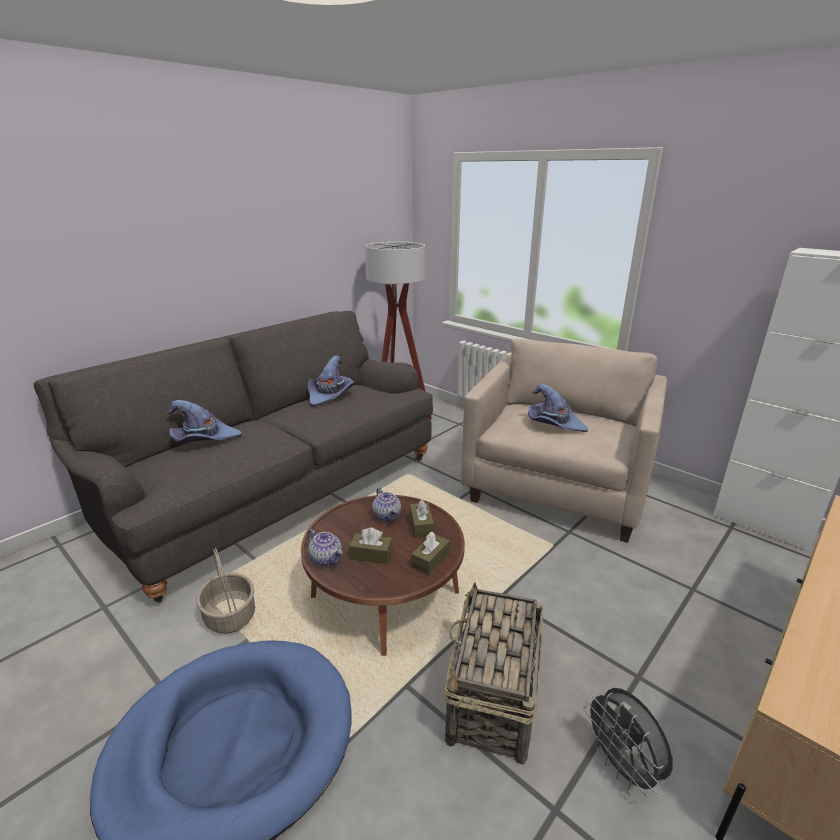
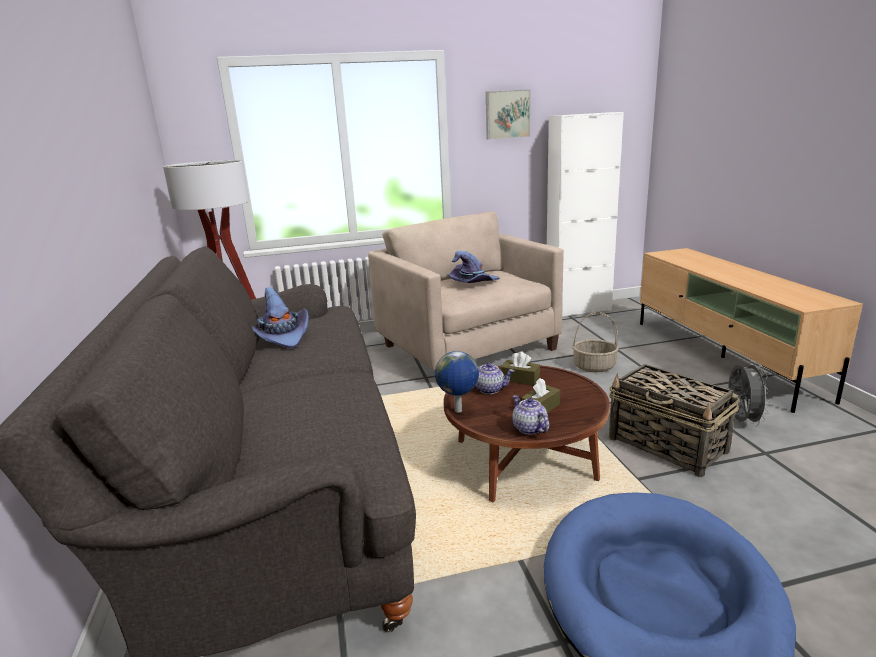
camera: 55 degrees left, 5 degrees down
(204, 438) = (269, 417): purple hat -> none
(230, 616) = (473, 566): basket -> basket (594, 366)
(326, 559) = (529, 428): teapot -> teapot turned 105 degrees counterclockwise
(334, 514) = (458, 411): none -> globe
(430, 560) = (570, 386): brown tissue box -> none
(621, 766) = (741, 421): grey fan -> grey fan turned 90 degrees counterclockwise
(732, 237) = (507, 114): none -> picture

